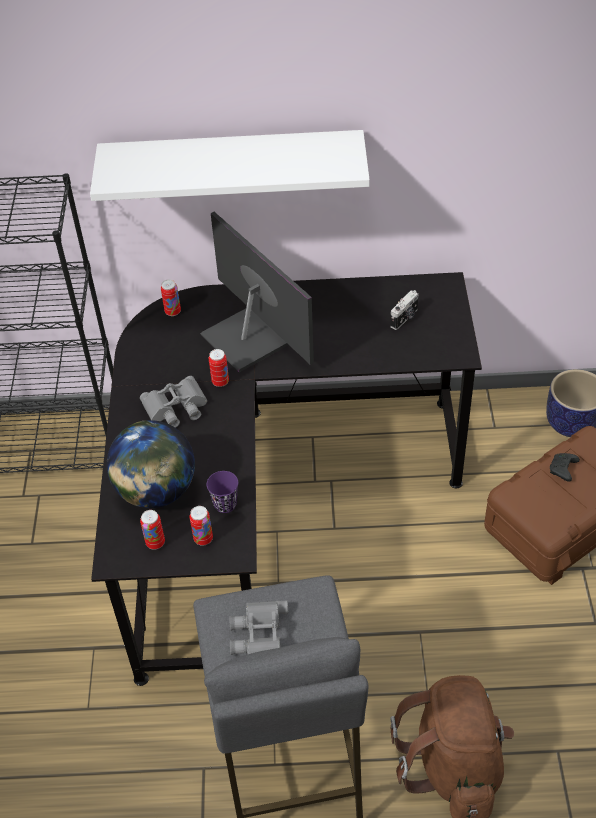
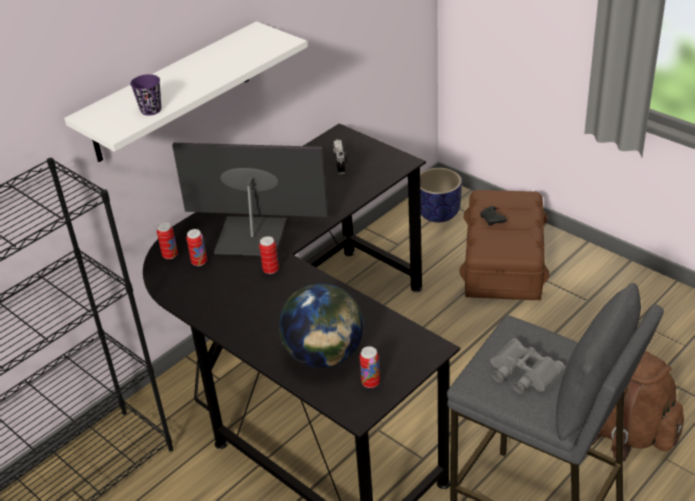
camera: 45 degrees left, 10 degrees down
(176, 408) = (262, 303): grey binoculars -> none
(203, 539) = (399, 356): can -> can (199, 262)
(225, 504) = (383, 329): purple cup -> purple cup (151, 110)

